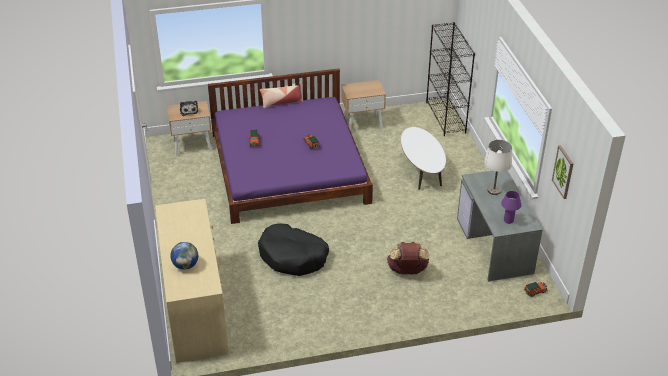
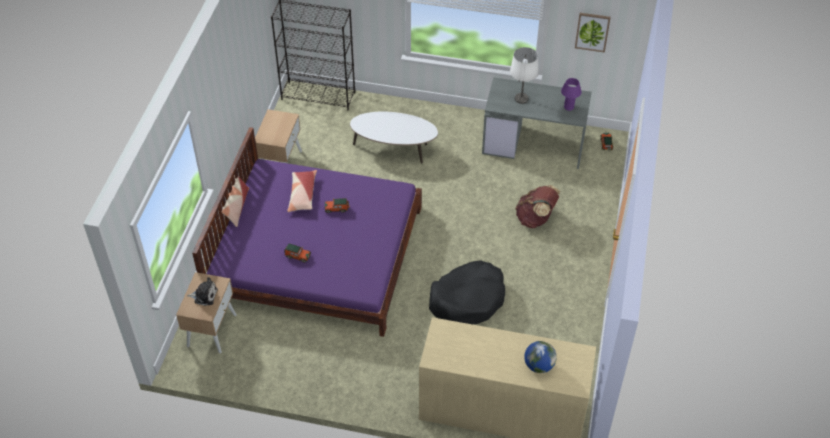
camera: 65 degrees left, 10 degrees up
(313, 125) = (302, 195): none -> pillow

